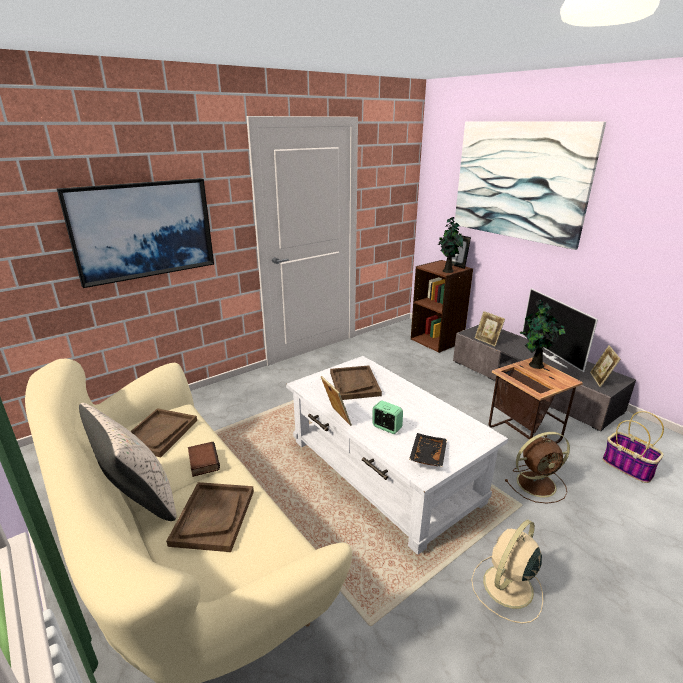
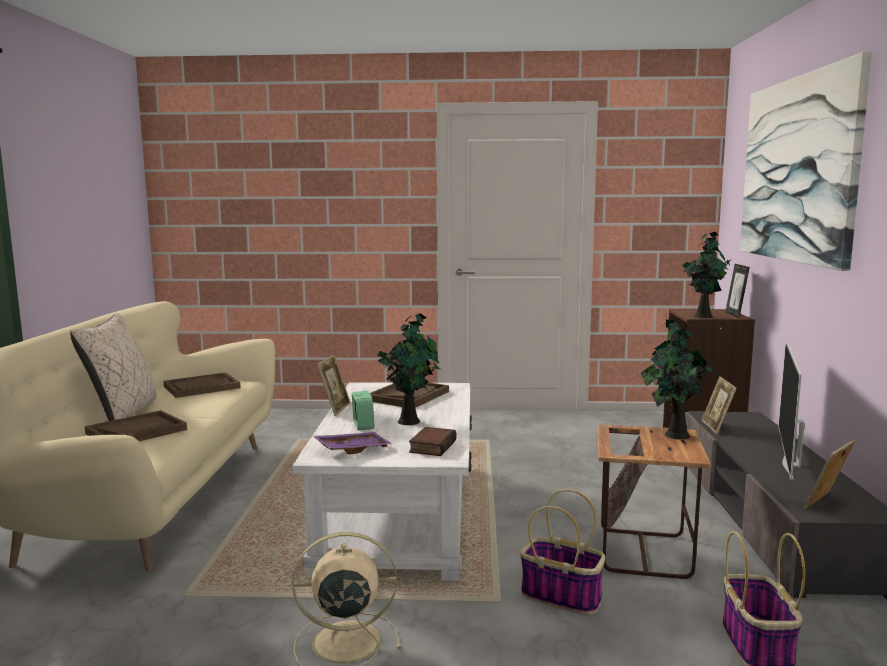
camera: 40 degrees right, 15 degrees down
(143, 230) = (308, 215): picture -> none
(202, 462) = (193, 407): book -> book (431, 446)
(402, 409) = (410, 421): none -> potted plant
(427, 455) = (352, 449): black tray -> purple tray
(537, 483) = (563, 596): brown fan -> basket

